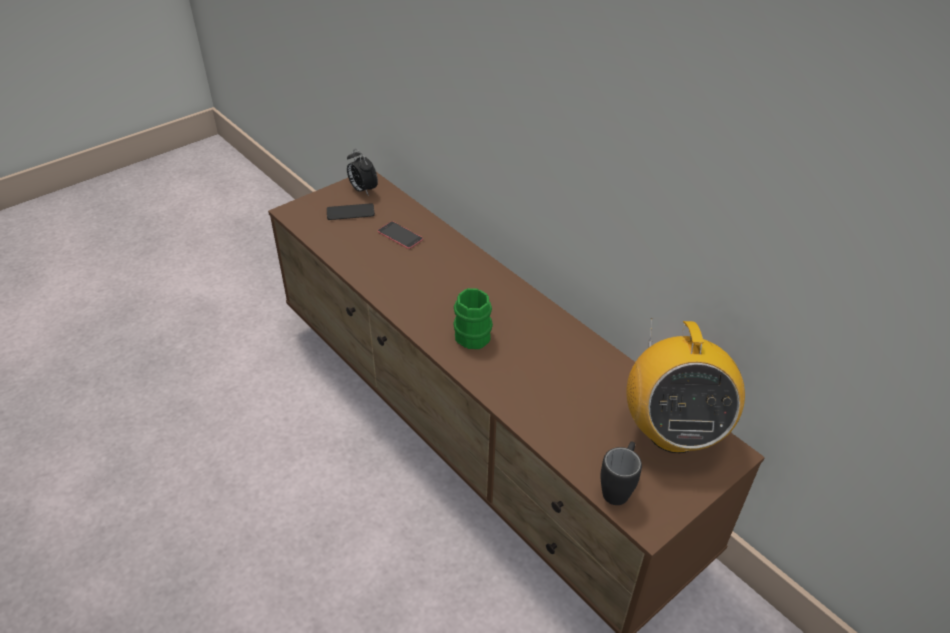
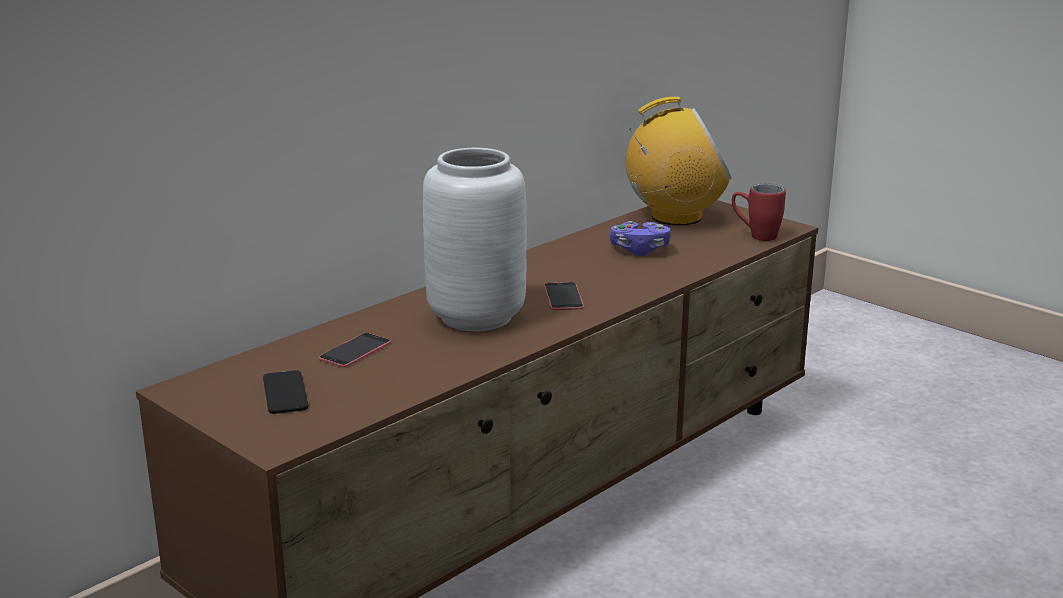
camera: 95 degrees left, 20 degrees down
(362, 190) = (214, 390): alarm clock -> none
(440, 286) = (477, 318): none -> grey vase
(472, 332) = (563, 297): green mug -> phone
(574, 390) = (639, 250): none -> purple game controller
(618, 487) = (755, 235): black mug -> red mug

